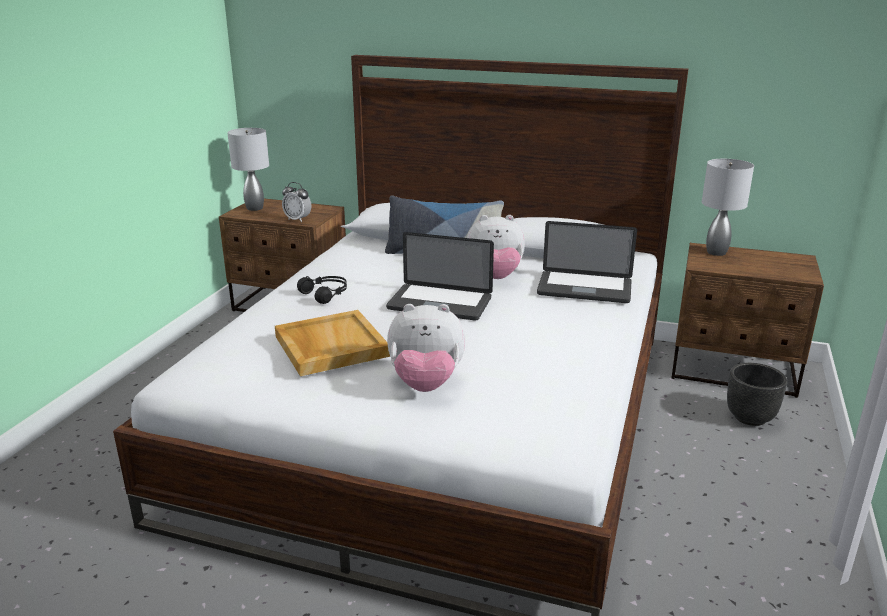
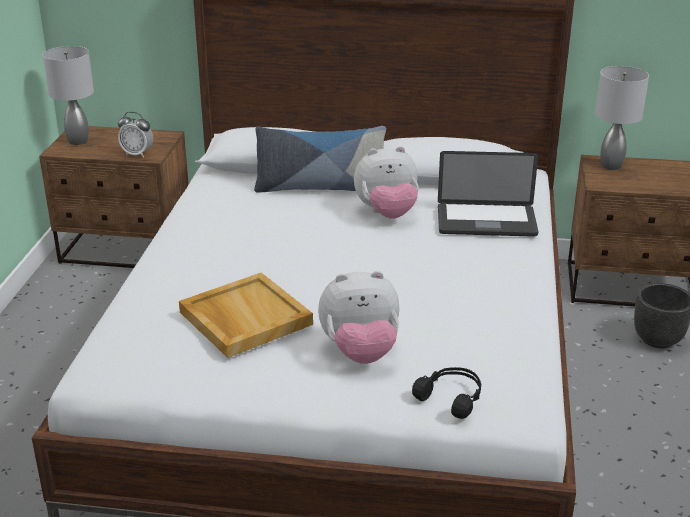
camera: 10 degrees left, 5 degrees up
(326, 294) = (210, 252): black headphones -> black headphones (451, 398)
(439, 304) = (340, 254): laptop -> none

